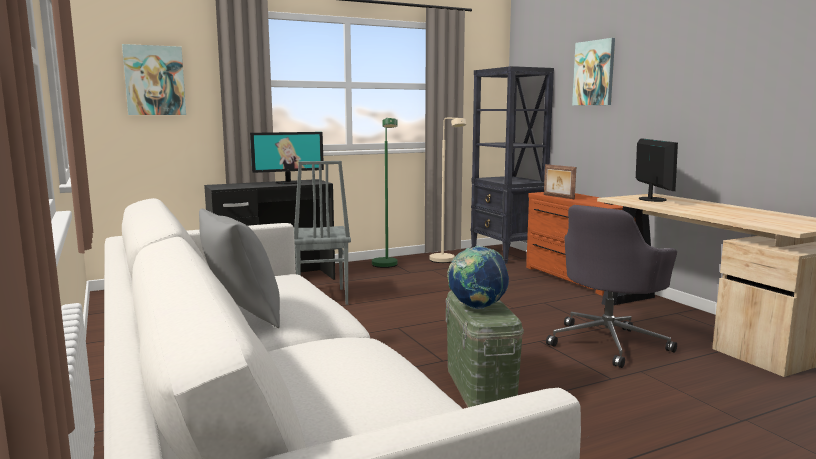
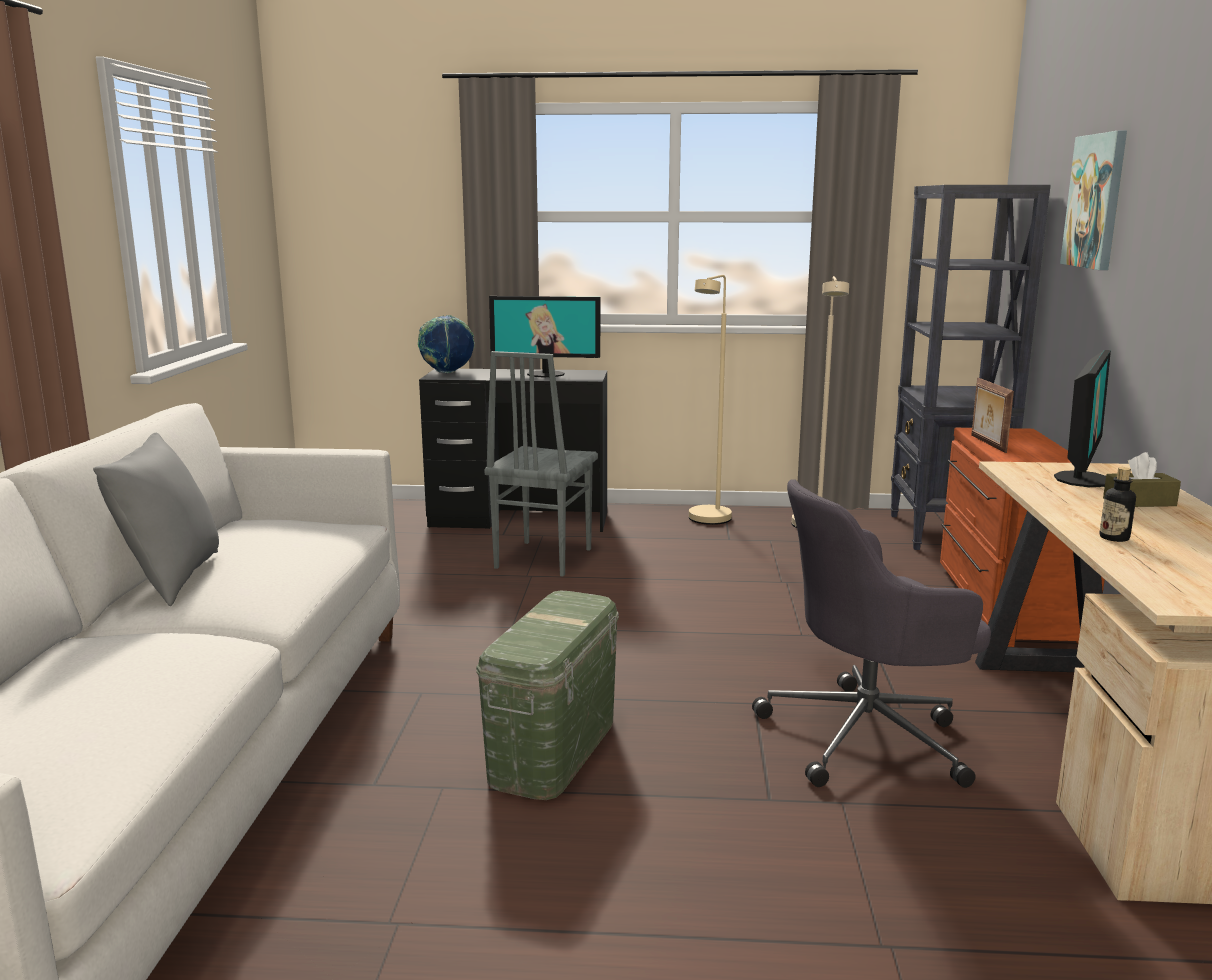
camera: 30 degrees right, 5 degrees up
(154, 80) = (382, 215): picture -> none
(386, 266) = (708, 521): green floor lamp -> beige floor lamp
(477, 308) = (531, 629): globe -> globe (447, 373)
(692, 204) = (1139, 502): none -> brown tissue box
(719, 214) = (1114, 538): none -> bottle

